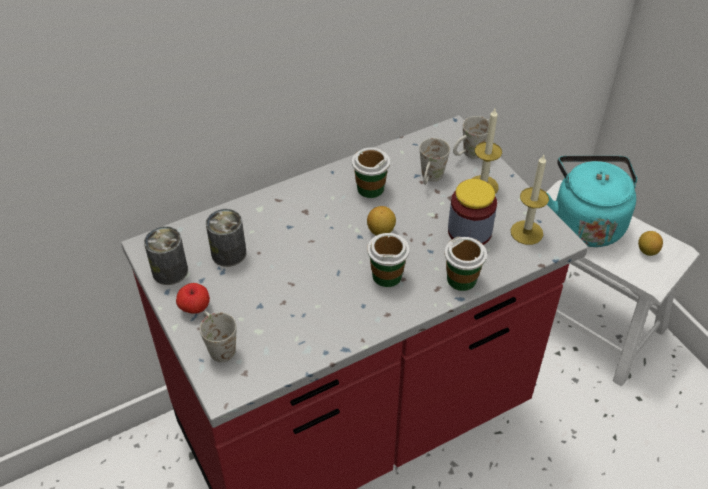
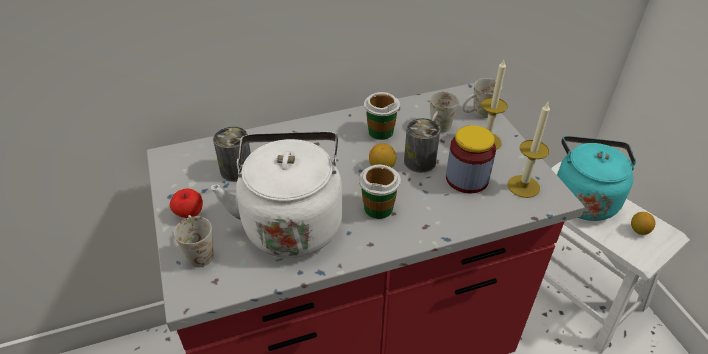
camera: 10 degrees right, 5 degrees down
(170, 271) = (179, 179): can -> can (419, 161)
(303, 302) = (292, 222): none -> white kettle
(462, 279) = (451, 221): cup -> none

